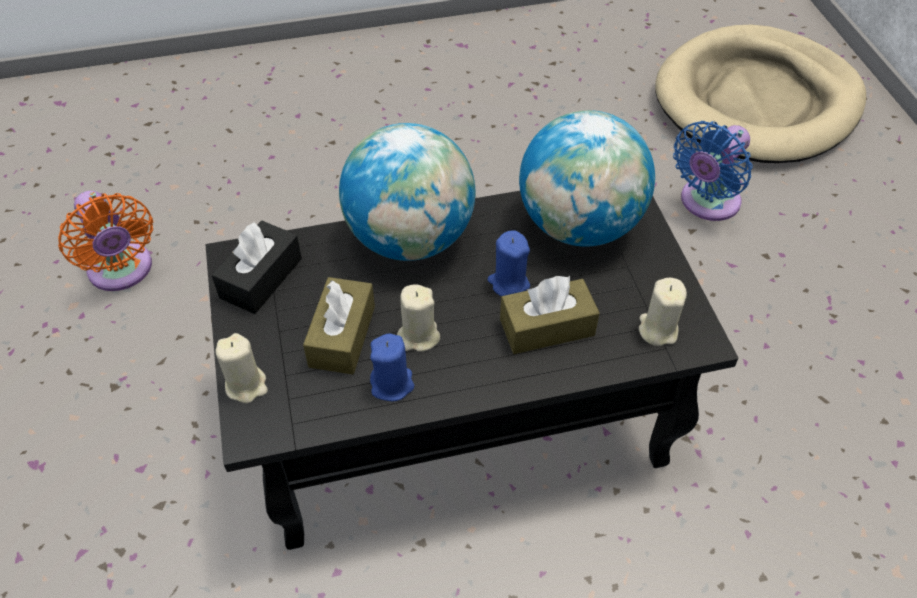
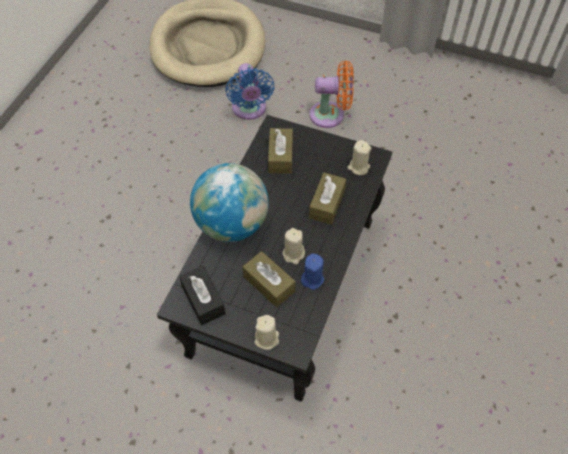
camera: 55 degrees left, 5 degrees up
(122, 272) = (47, 400): orange fan -> orange fan (330, 115)
(508, 283) = (291, 202): blue candle -> none
(579, 225) = (280, 156): globe -> brown tissue box

